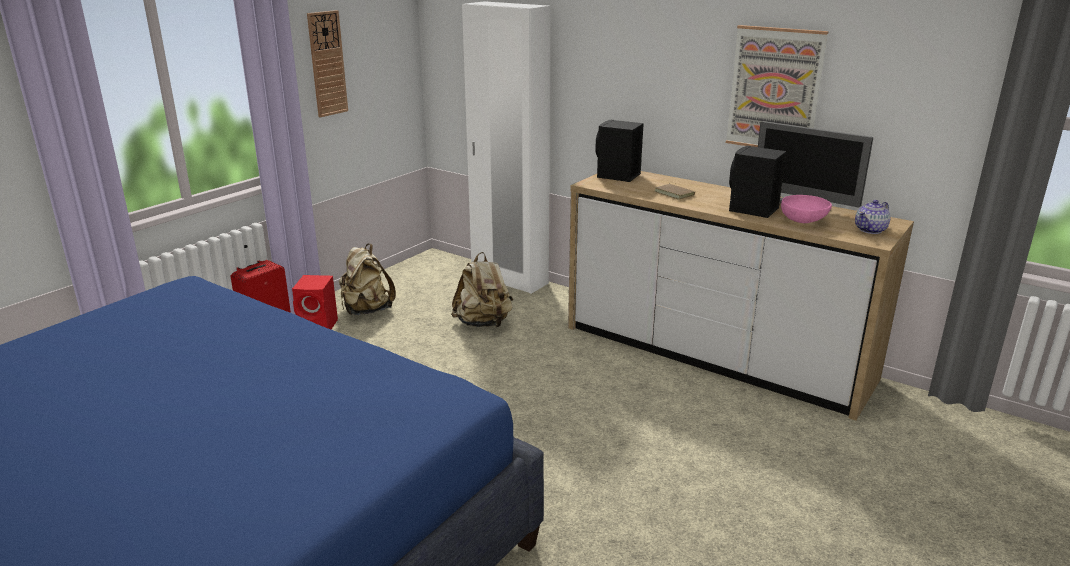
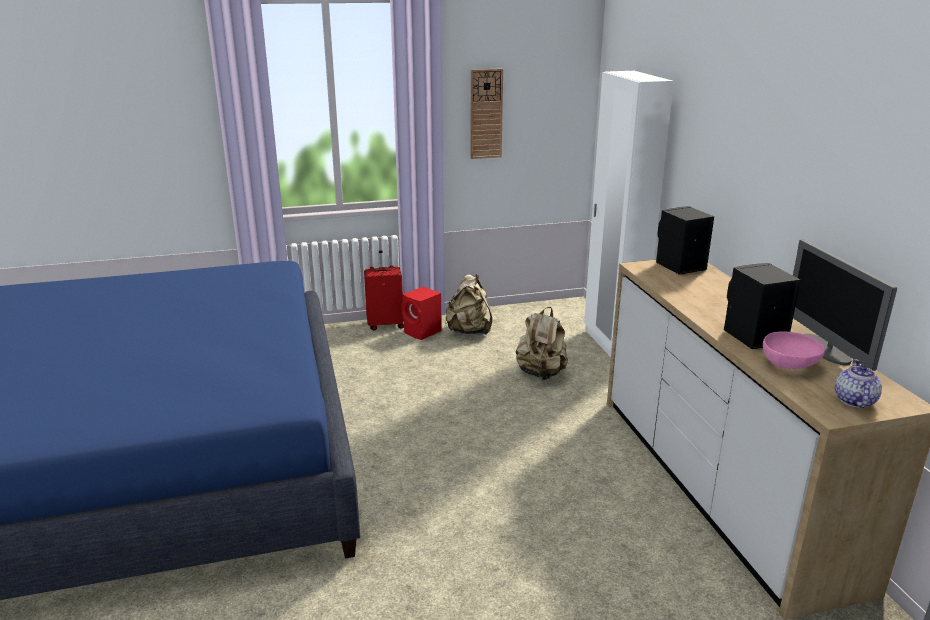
camera: 40 degrees right, 0 degrees up
(675, 193) = (703, 297): brown book -> none
(775, 89) = (831, 206): picture -> none
(871, 230) = (854, 401): teapot -> teapot turned 105 degrees clockwise

